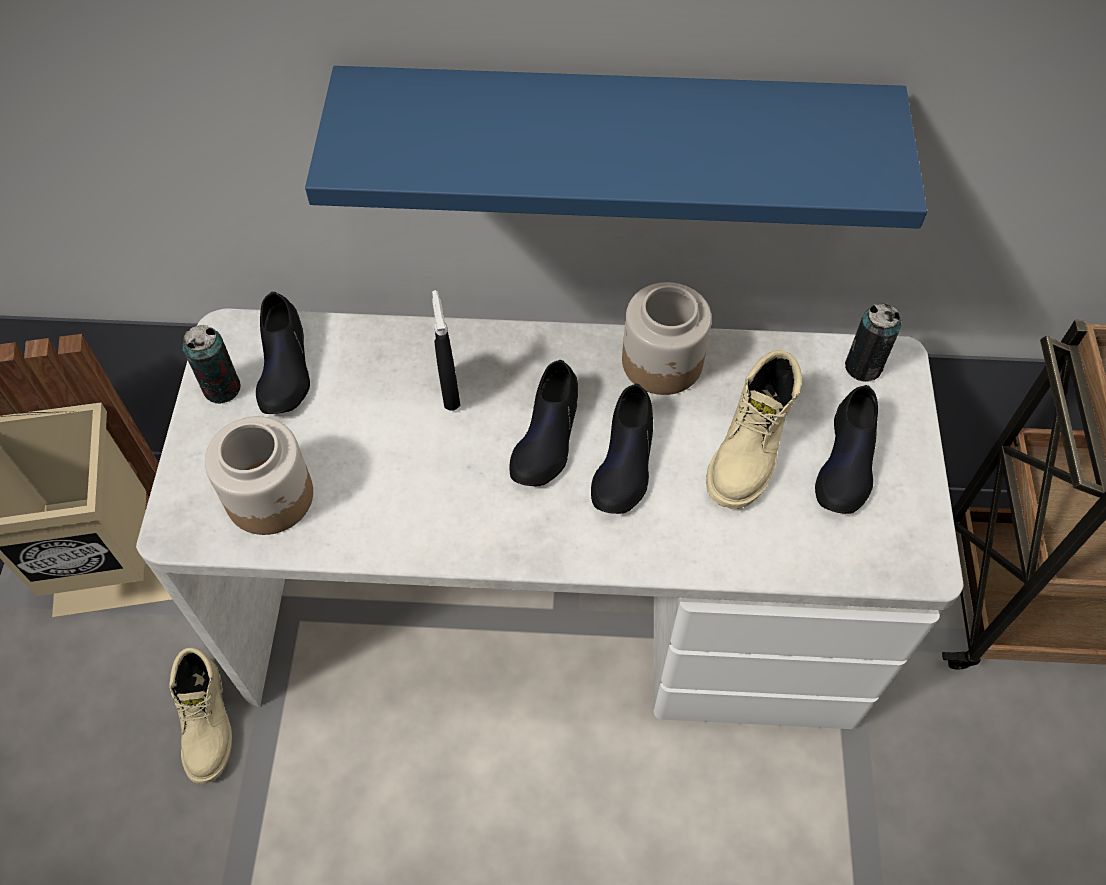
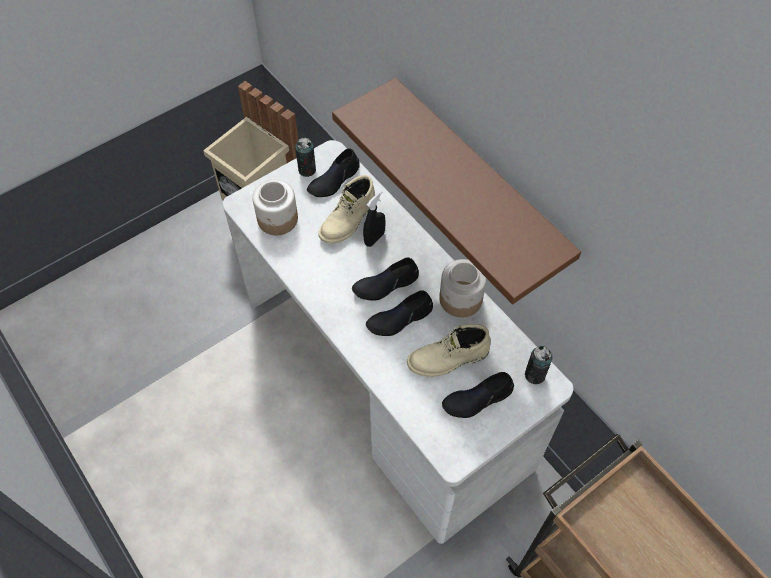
camera: 50 degrees right, 0 degrees up
(208, 722) = (231, 298): beige boot -> beige boot (349, 221)
(614, 135) = (478, 183): blue shelf -> brown shelf

